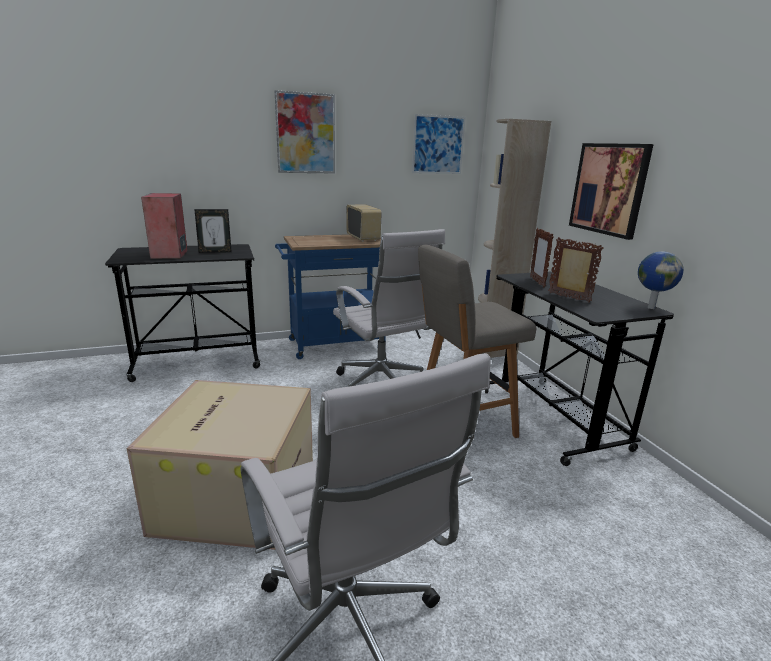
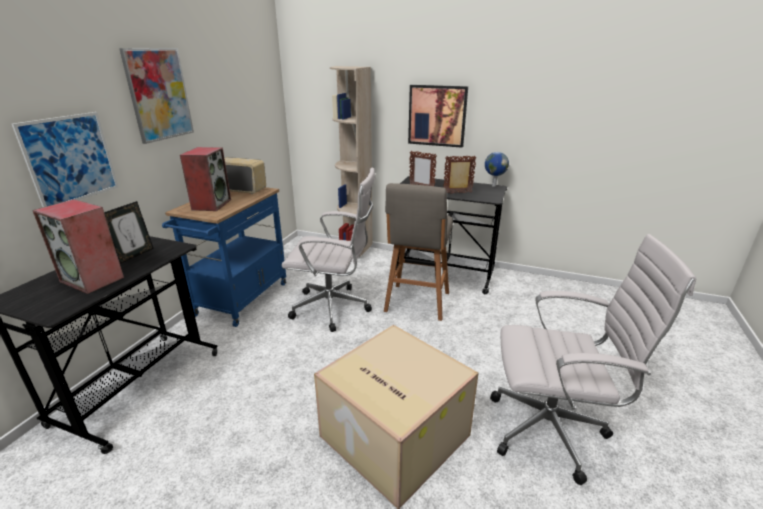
camera: 50 degrees left, 5 degrees up
(318, 239) = (211, 204): none -> speaker
(438, 145) = (258, 88): picture -> picture (70, 159)

